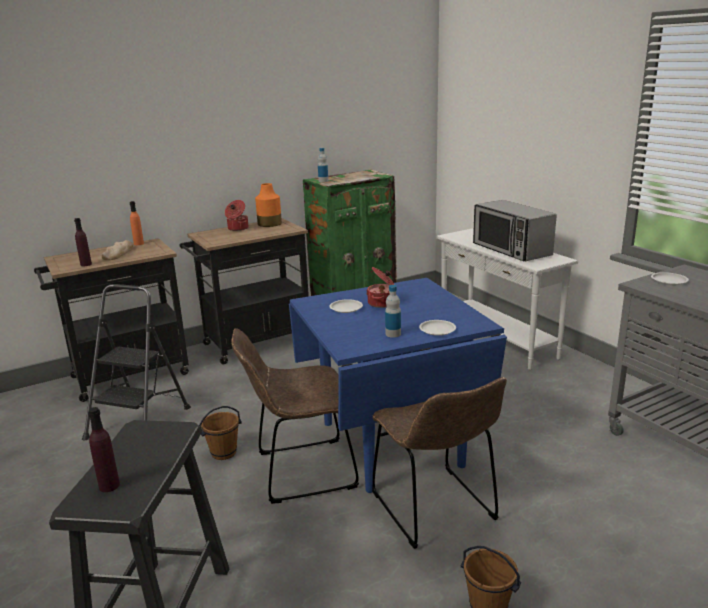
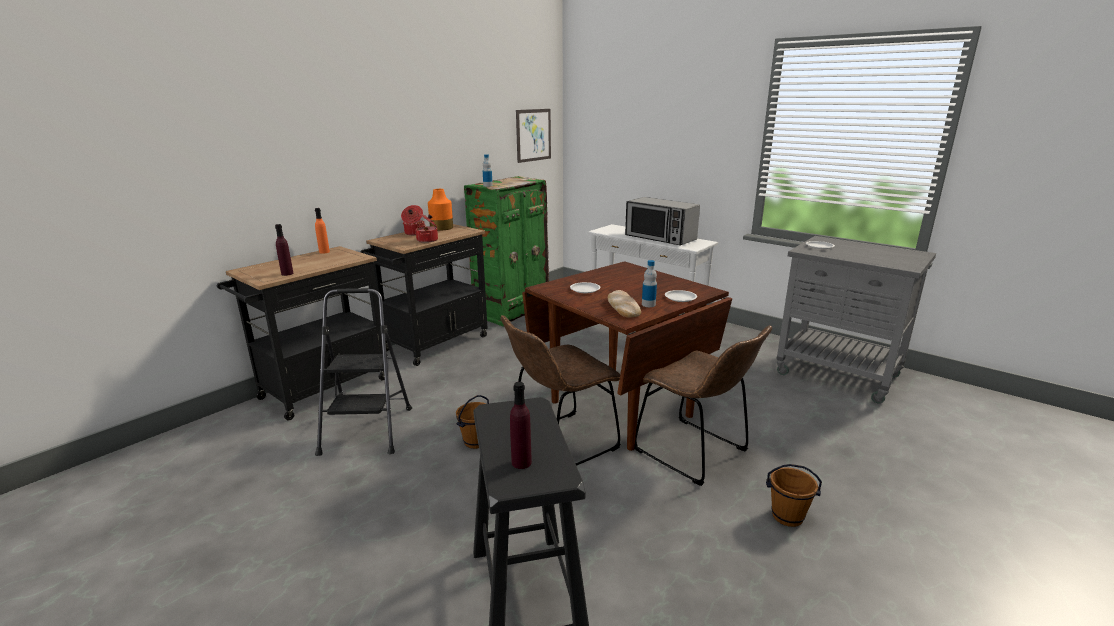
camera: 20 degrees left, 0 degrees up
(118, 253) = (312, 261): bread -> bread (622, 307)
(382, 303) = (611, 283): cooking pot -> cooking pot (428, 240)
(392, 443) = (621, 408): blue dining table -> brown dining table
(396, 124) = (533, 135): none -> picture

